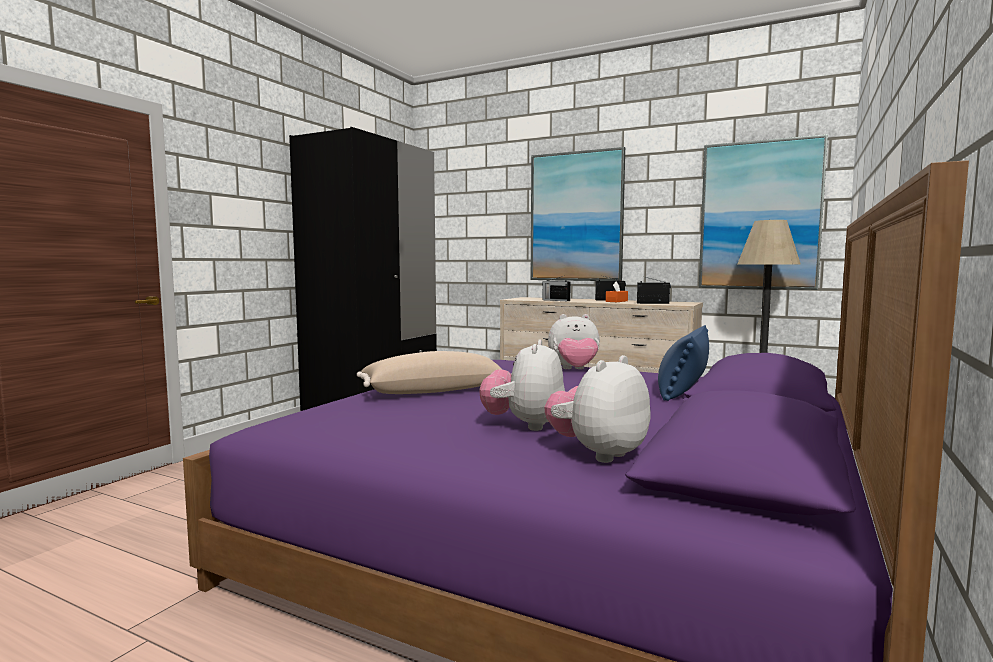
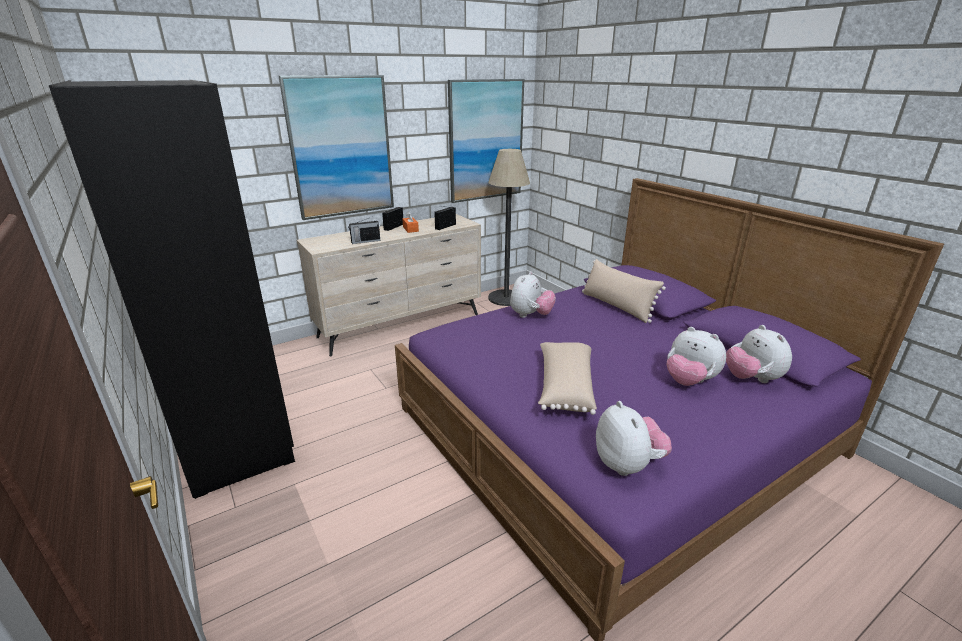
camera: 60 degrees left, 20 degrees up
(308, 420) = (627, 464): none -> plush toy
(683, 388) = (616, 306): blue pillow -> beige pillow

